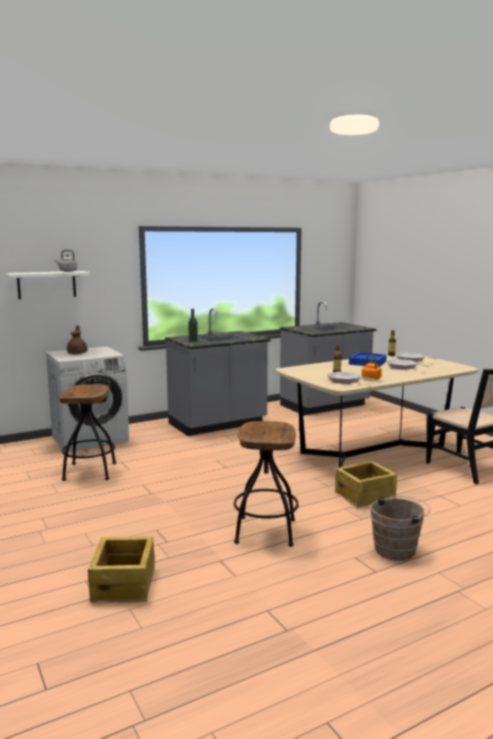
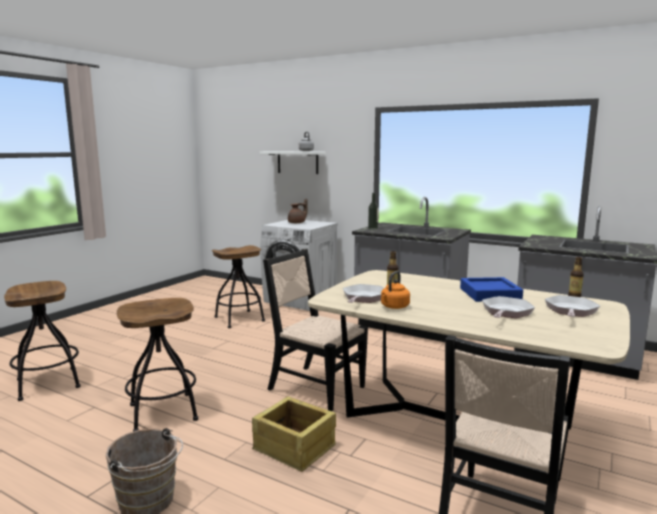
camera: 60 degrees right, 0 degrees up
(124, 584) = (48, 383): crate -> brown stool
(286, 473) = (316, 388): none -> chair

